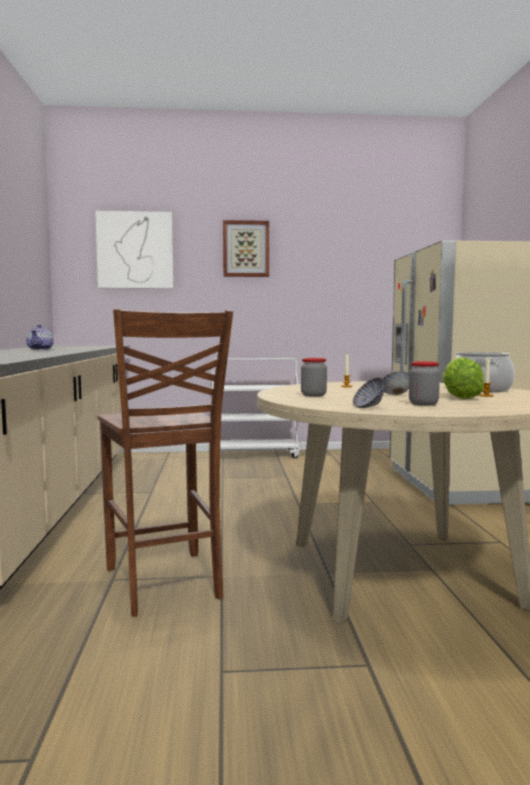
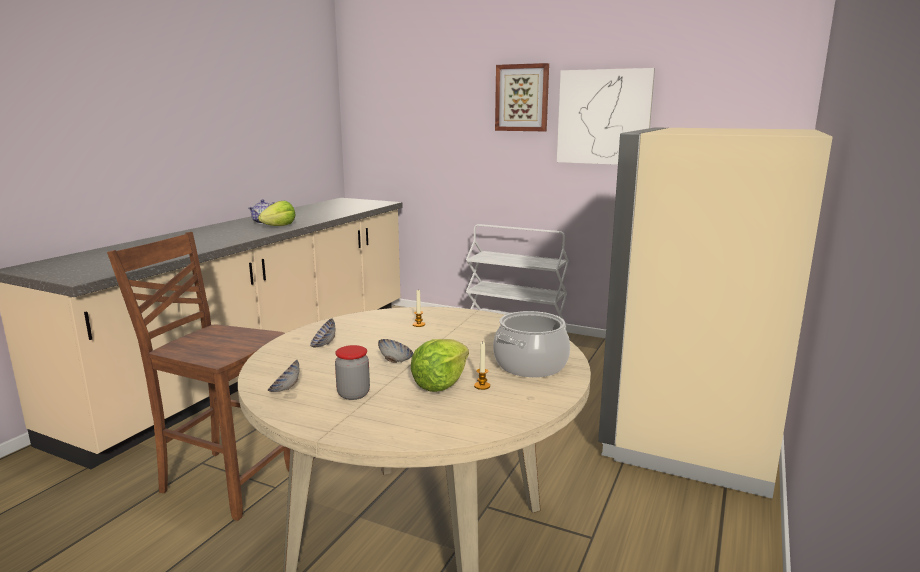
camera: 30 degrees right, 10 degrees up
(68, 349) = (279, 226): none -> lettuce
(135, 250) = (411, 101): picture -> picture (604, 117)
(164, 584) = (226, 481): brown chair -> brown chair turned 105 degrees clockwise
(313, 395) = (323, 345): jar -> bowl

